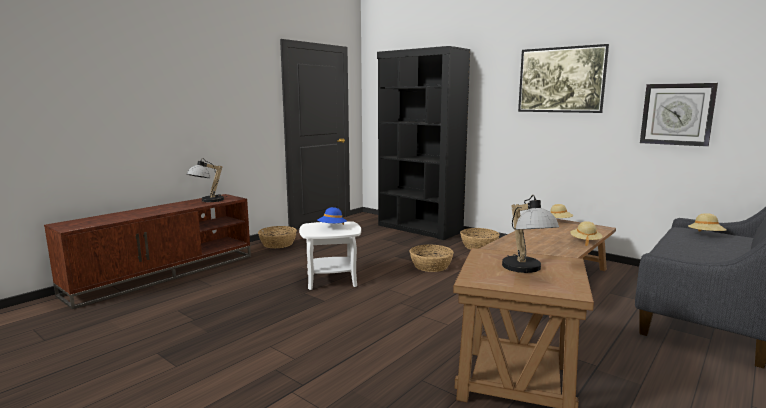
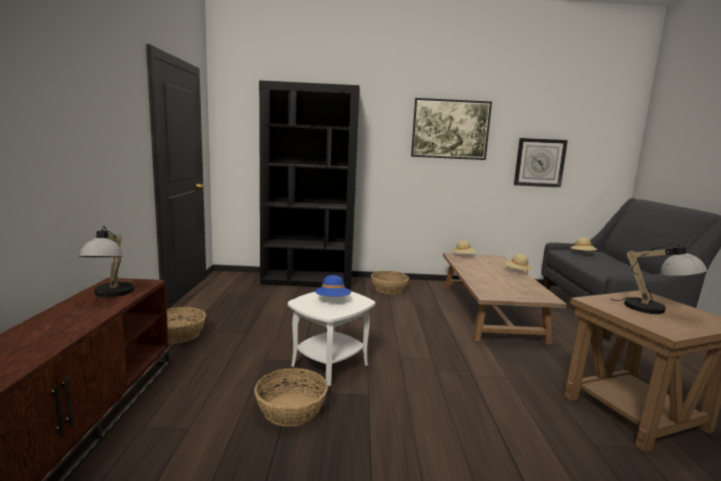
camera: 40 degrees left, 0 degrees up
(431, 266) = (389, 320): basket -> basket (291, 409)

